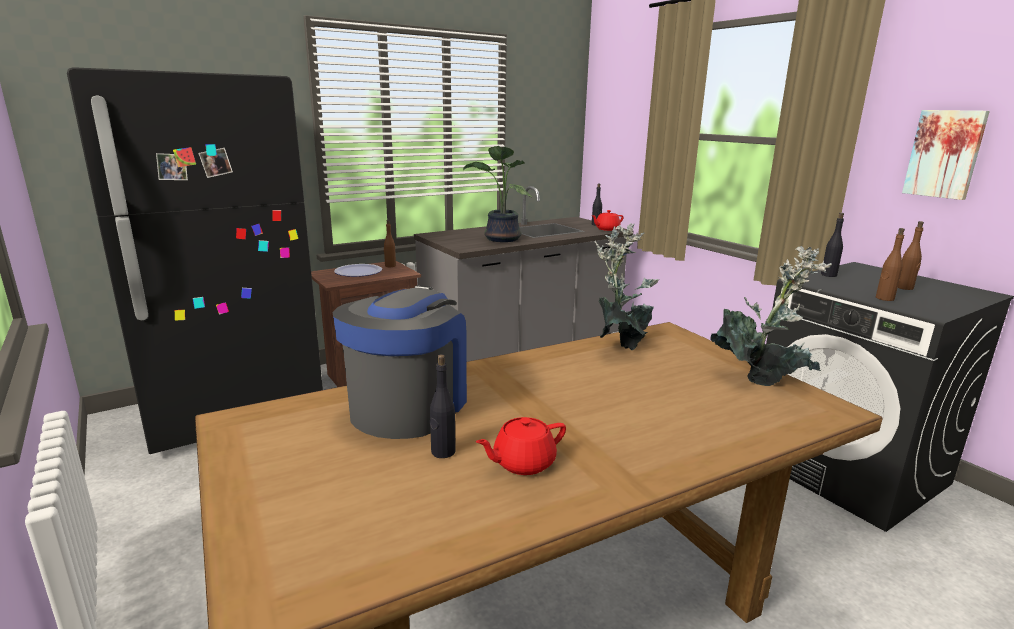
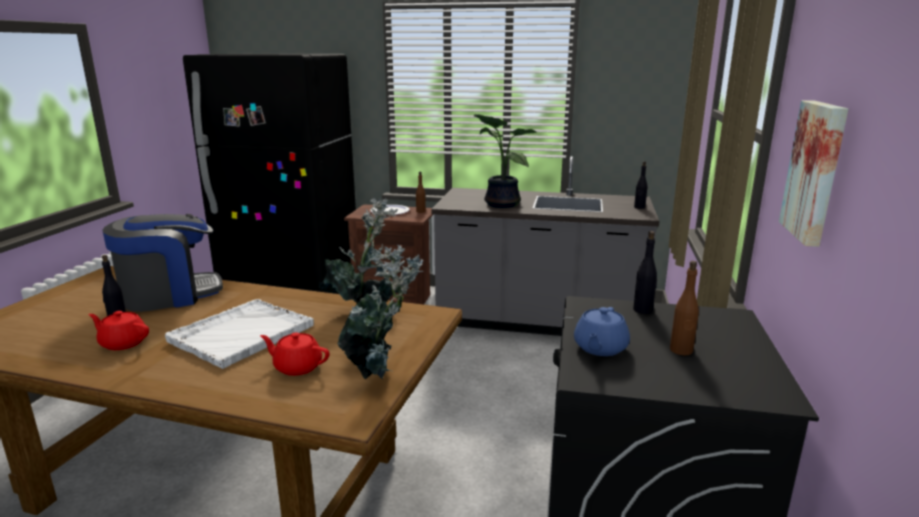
camera: 45 degrees right, 0 degrees up
(595, 402) = (240, 334): none -> white tray
(606, 229) = (632, 214): red teapot -> red teapot (297, 367)
(884, 298) = (599, 348): brown bottle -> blue teapot

